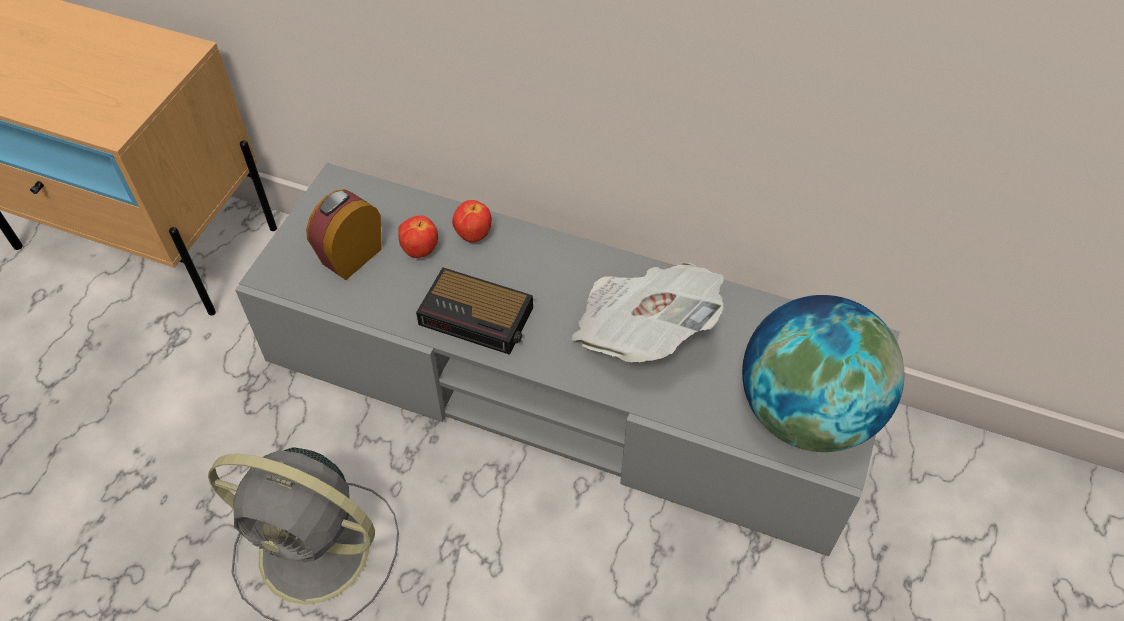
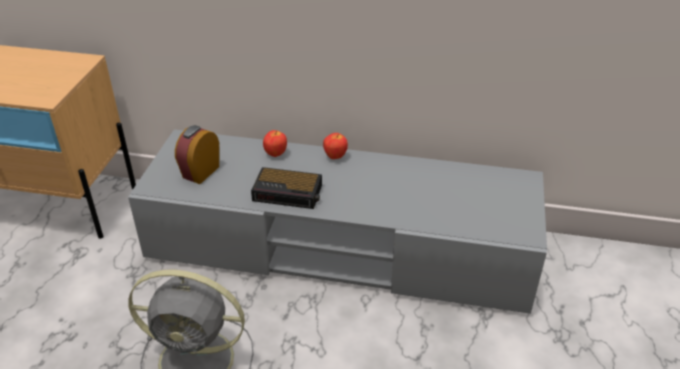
camera: 10 degrees left, 15 degrees down
(420, 250) = (244, 165): apple -> apple (335, 156)
(642, 330) = (391, 188): newspaper -> none
(807, 412) = (502, 215): globe -> none

